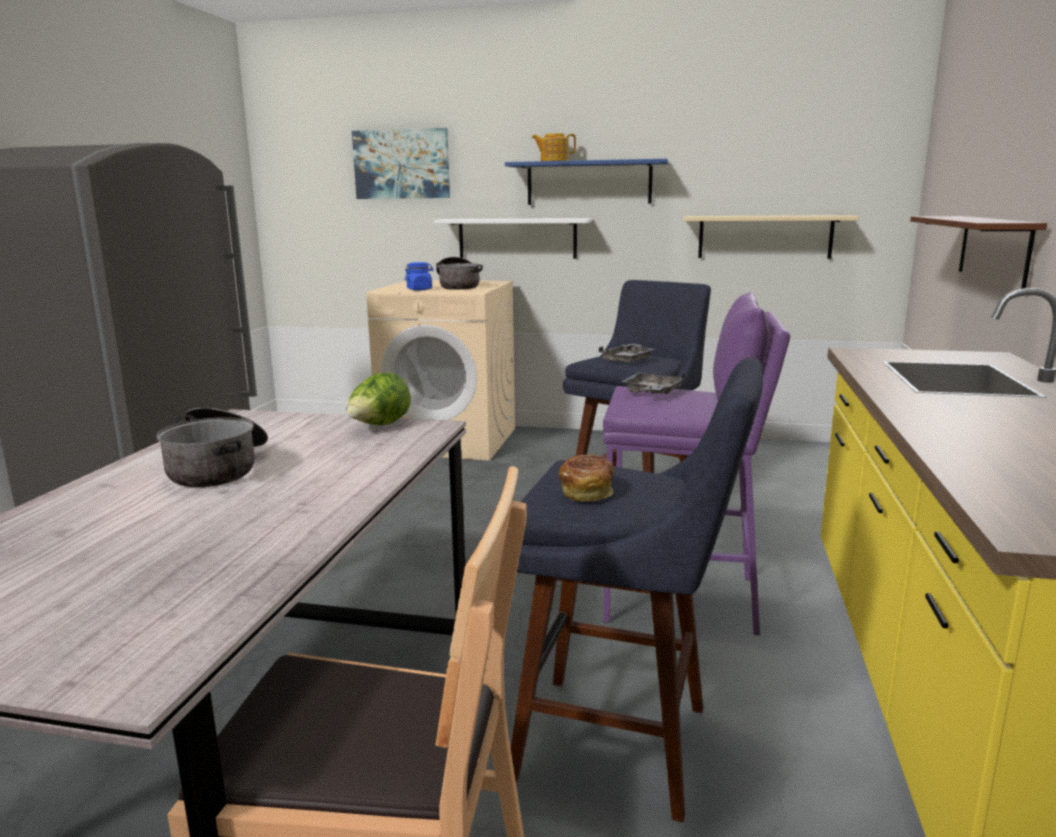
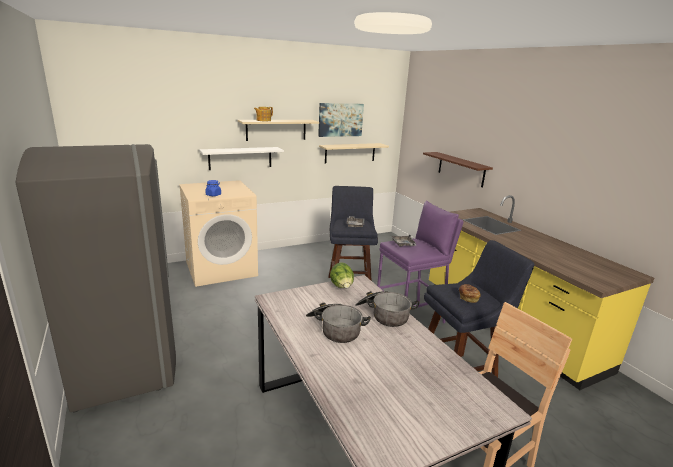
camera: 40 degrees left, 5 degrees up
(402, 164) = (171, 119): picture -> picture (340, 119)
(458, 286) = (226, 189): cooking pot -> cooking pot (383, 315)
(589, 183) = (276, 130): blue shelf -> beige shelf

